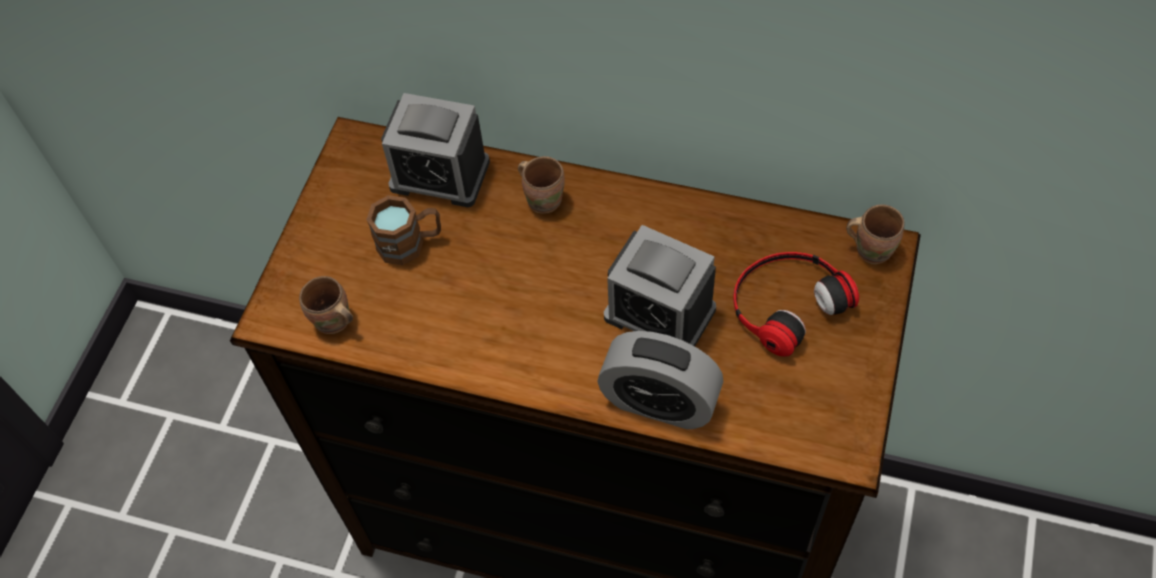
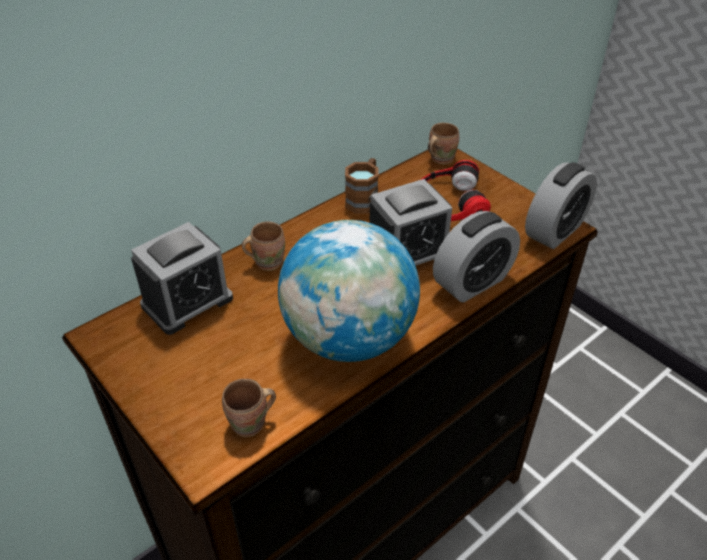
camera: 60 degrees left, 15 degrees down
(410, 243) = (228, 344): brown mug -> brown mug (364, 199)
(489, 335) = (349, 338): none -> globe
(827, 444) = (554, 231): none -> alarm clock

